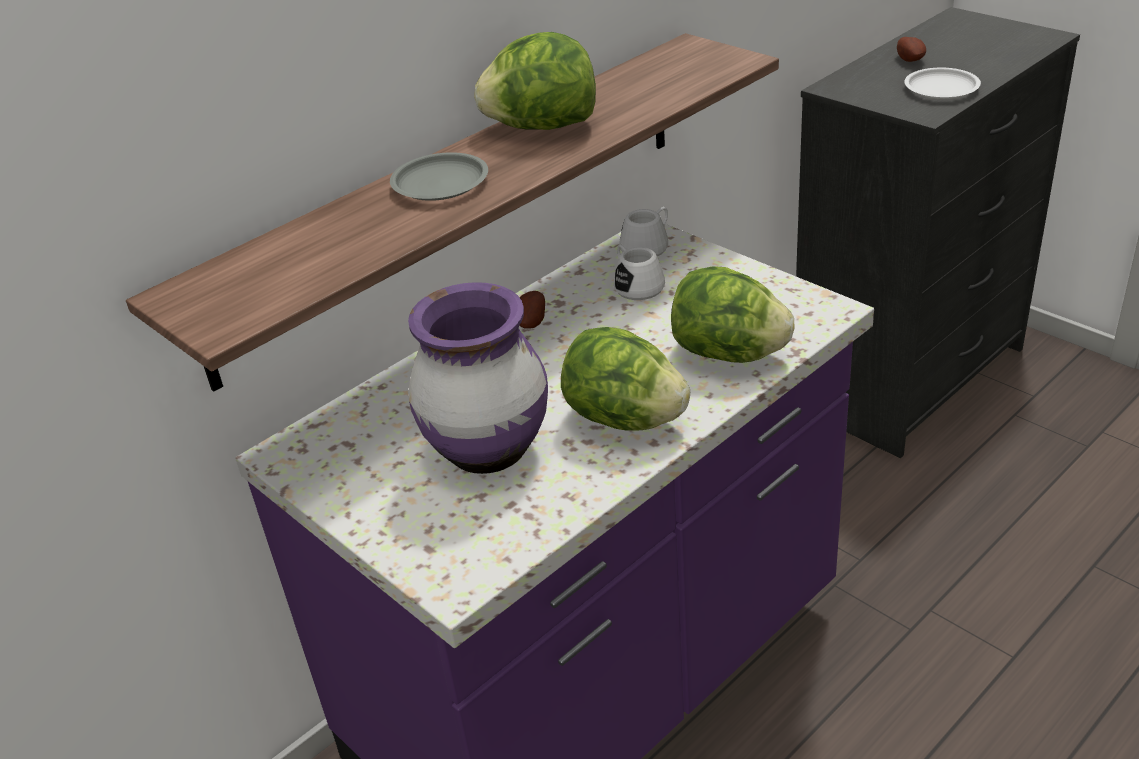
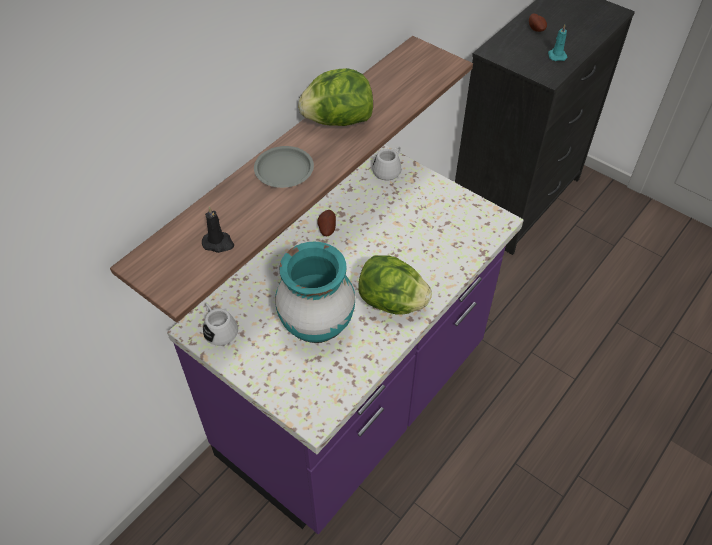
camera: 10 degrees left, 15 degrees up
(308, 268) = (218, 243): none -> black candle
(487, 450) = (316, 325): purple vase -> turquoise vase
(635, 285) = (385, 200): white mug -> white mug (218, 329)
(728, 354) = (445, 254): lettuce -> none
(941, 88) = (556, 55): white plate -> turquoise candle

